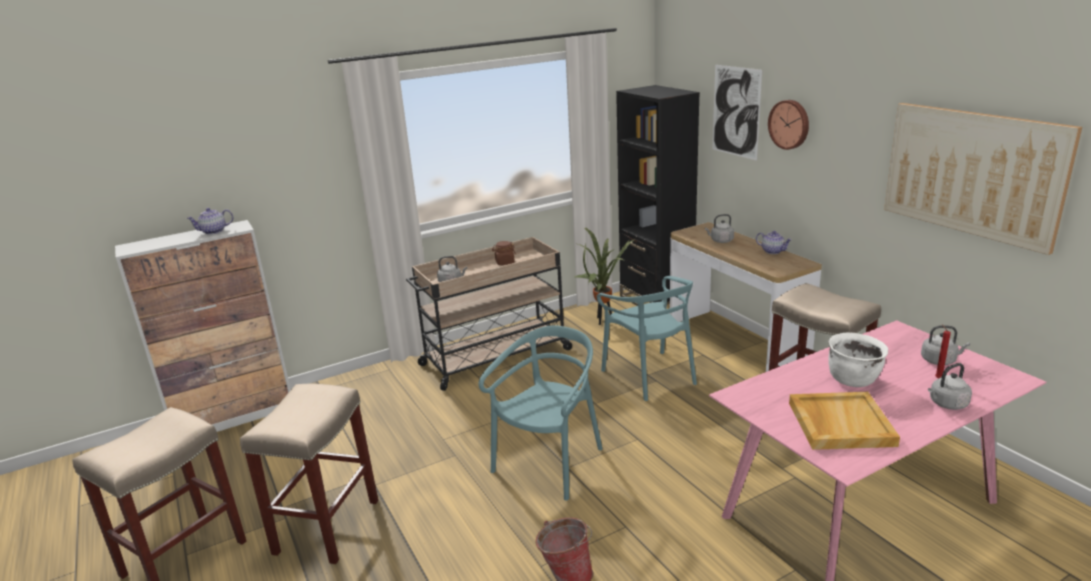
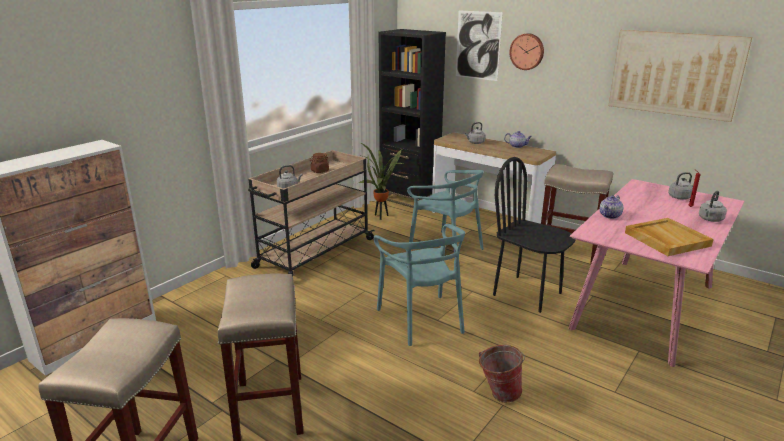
camera: 25 degrees left, 0 degrees up
(213, 231) = (77, 150): teapot -> teapot (610, 216)
(550, 463) = (421, 319): turquoise chair -> turquoise chair turned 150 degrees clockwise
(706, 456) = (527, 294): none -> black chair
(853, 380) = (646, 214): white cooking pot -> none

